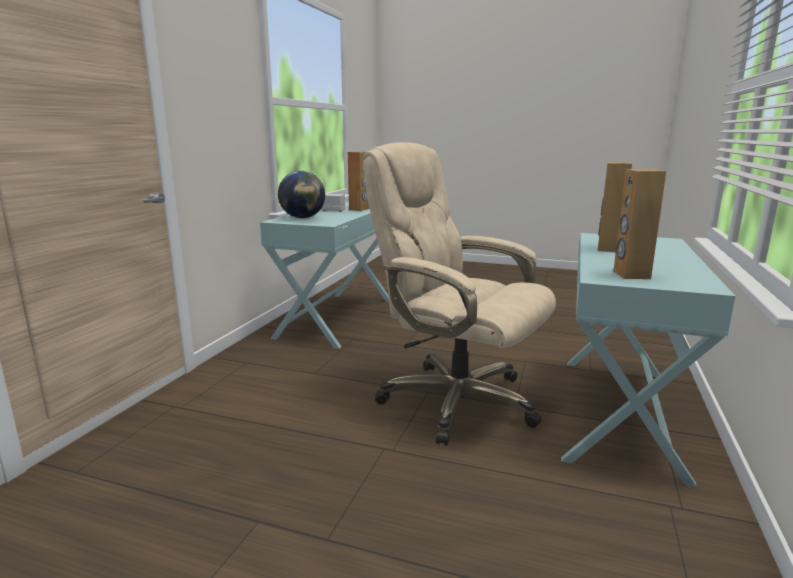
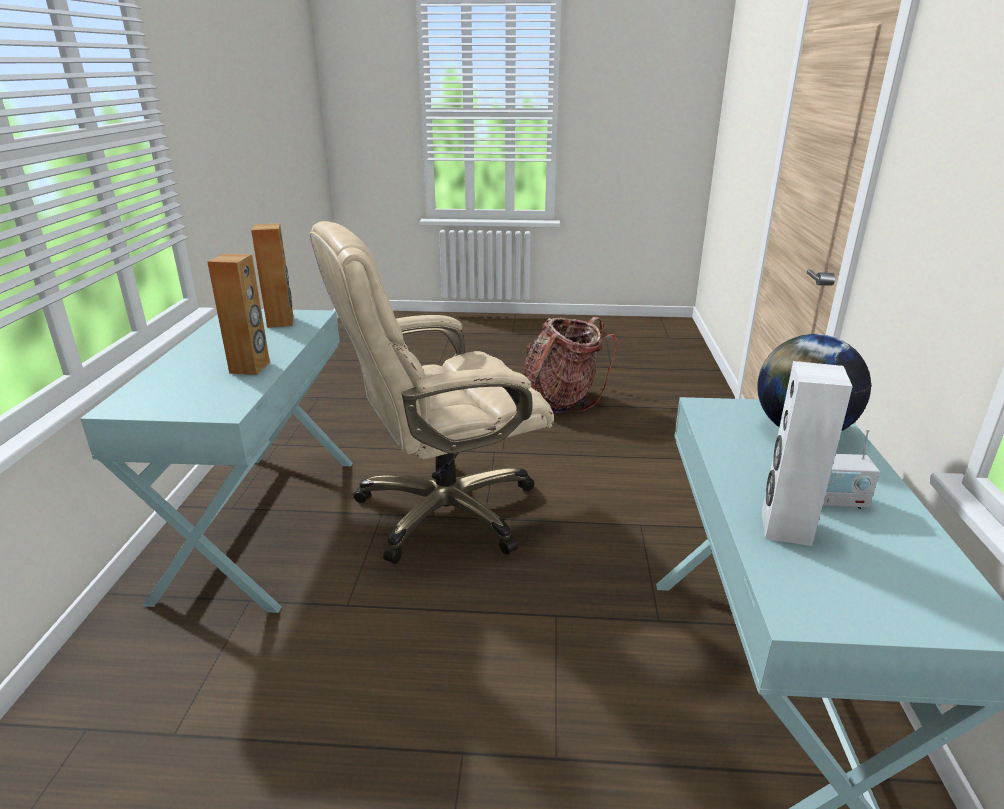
camera: 165 degrees right, 10 degrees up
(238, 530) = (562, 400): none -> backpack
(359, 209) = (785, 528): brown speaker -> white speaker
(458, 401) = (446, 509): beige office chair -> beige office chair turned 135 degrees clockwise

